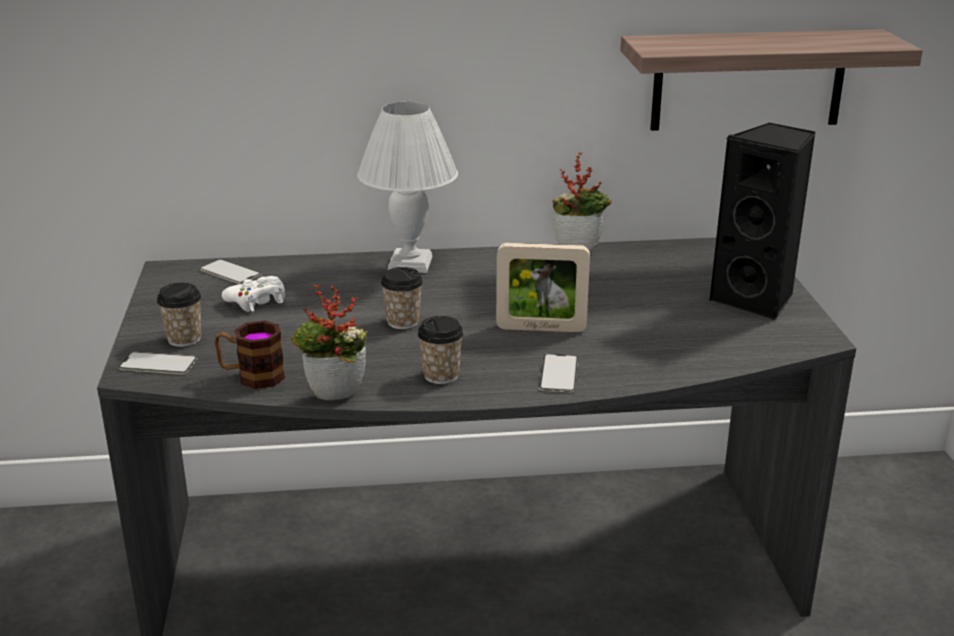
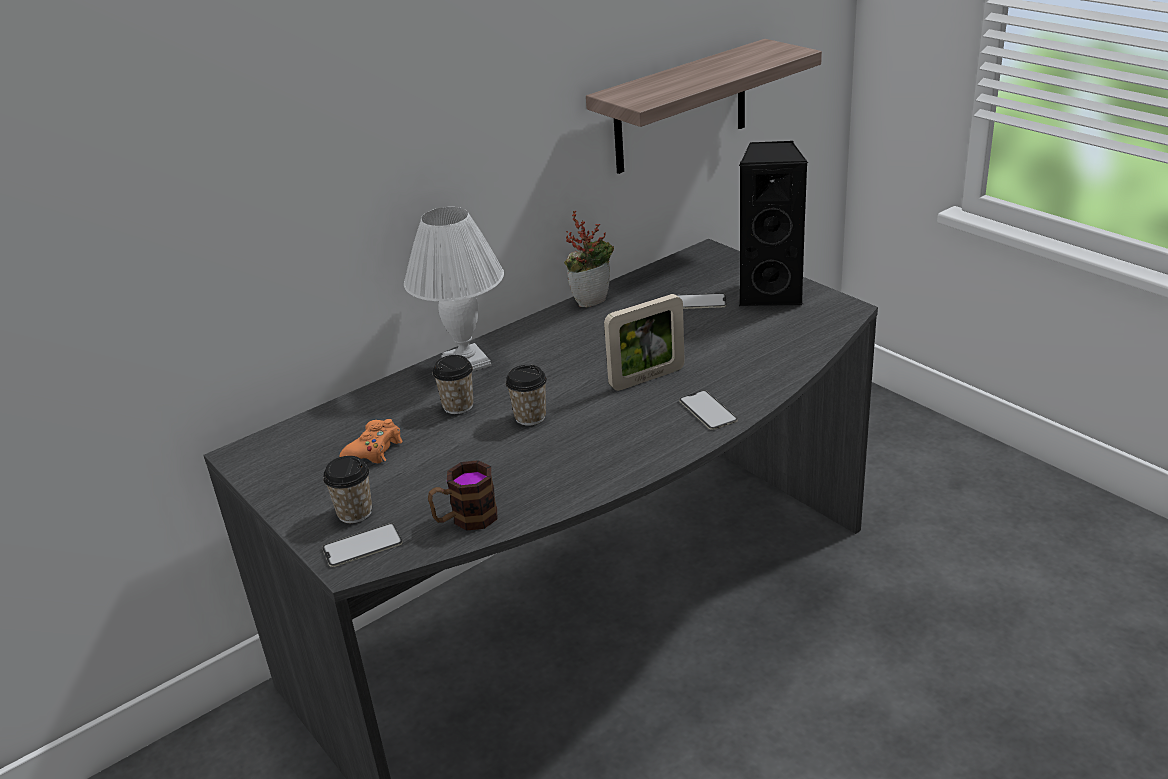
camera: 30 degrees left, 5 degrees up
(230, 272) = (309, 433): phone -> phone (698, 302)
(257, 301) = (374, 450): white game controller -> orange game controller
(334, 398) = (563, 507): potted plant -> none
(441, 375) = (622, 450): cup -> cup (458, 406)

